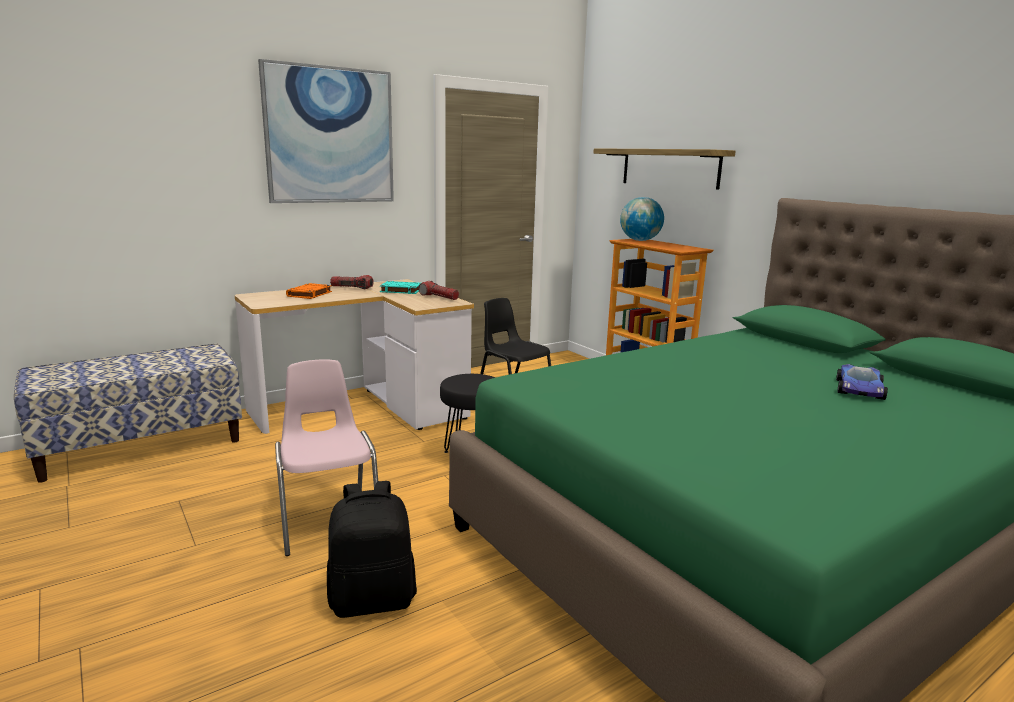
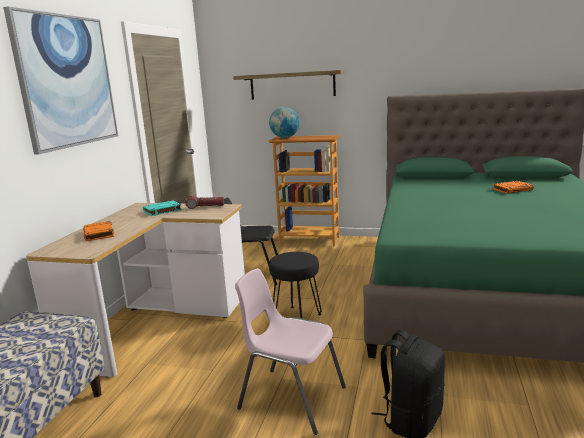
camera: 40 degrees left, 0 degrees up
(352, 288) = (117, 220): flashlight -> none
(859, 389) = (512, 189): toy car -> orange book

